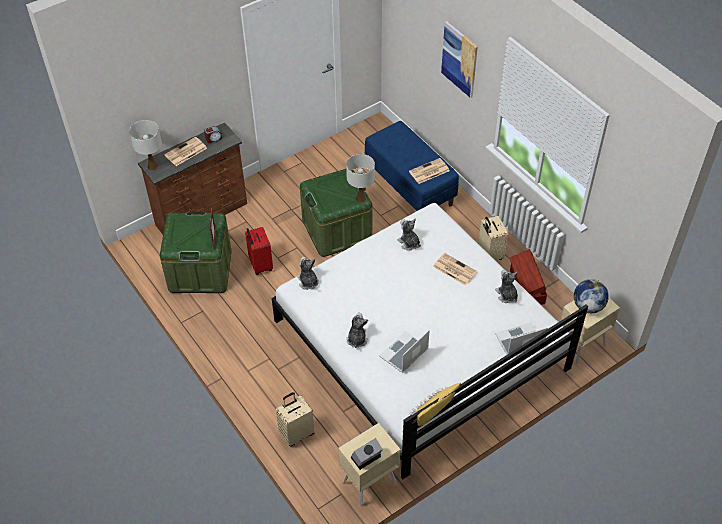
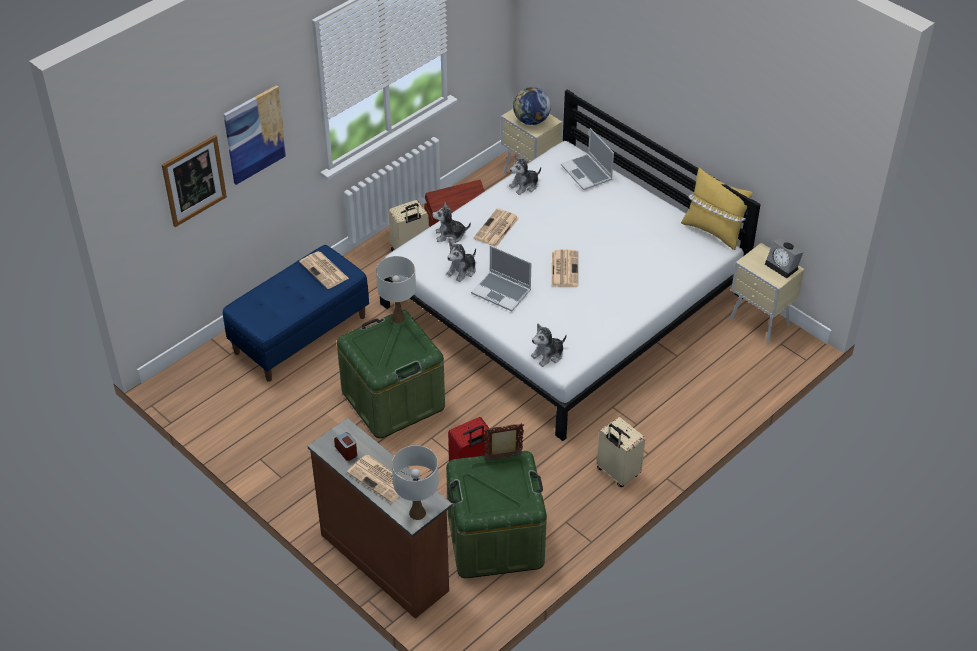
camera: 100 degrees left, 5 degrees down
(296, 433) = (720, 392): beige suitcase -> beige suitcase (617, 473)
(357, 339) = (623, 299): plush toy -> plush toy (450, 235)
(399, 306) = (564, 268): none -> newspaper
(404, 354) = (633, 257): laptop -> laptop (502, 292)
(424, 38) = (194, 180): none -> picture

